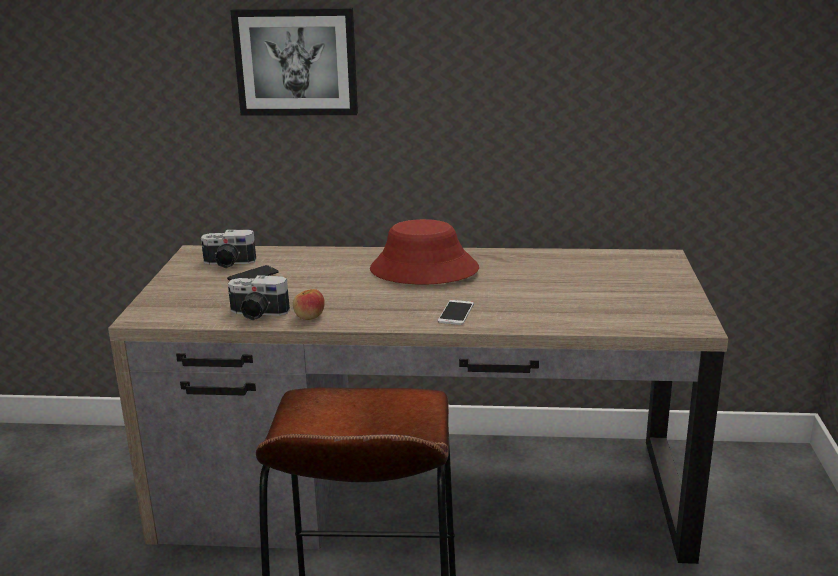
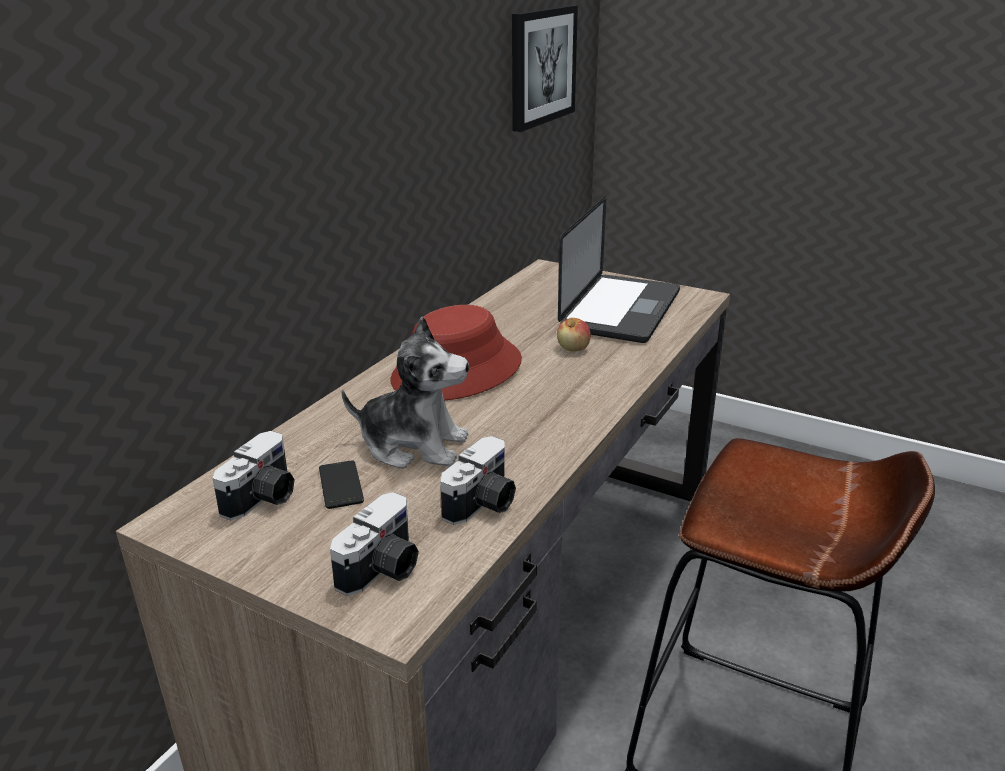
camera: 65 degrees left, 5 degrees up
(179, 305) = (384, 569): none -> camera
(296, 61) = (224, 146): picture -> picture (541, 66)
(309, 317) = (527, 467): apple -> apple (573, 348)
(311, 282) = (414, 445): none -> plush toy
(456, 313) = (593, 381): phone -> none
(610, 299) = (621, 310): none -> laptop

